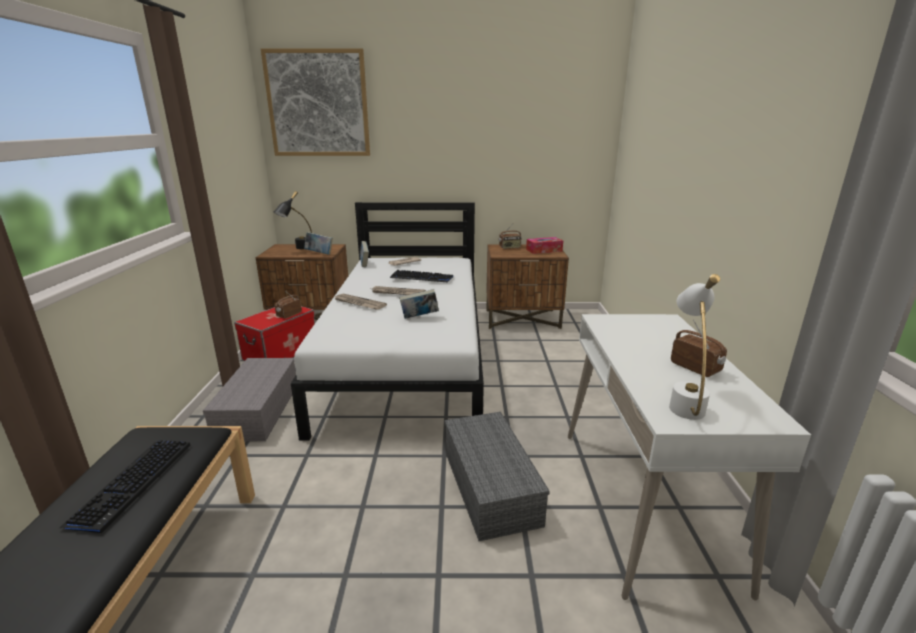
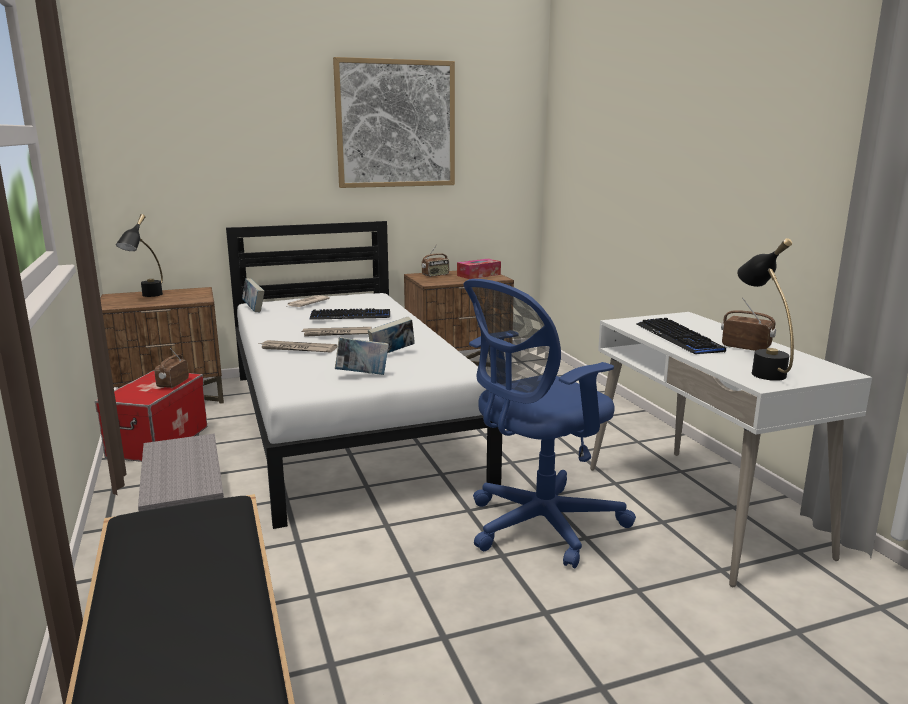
camera: 20 degrees left, 5 degrees down
(132, 483) = (190, 561): keyboard -> keyboard (678, 338)
(318, 104) = (168, 95): picture -> picture (396, 124)
(319, 253) = (188, 299): book -> book (362, 375)
(488, 485) = (538, 526): grey storage box -> blue office chair
(684, 401) = (760, 370): white table lamp -> black table lamp

